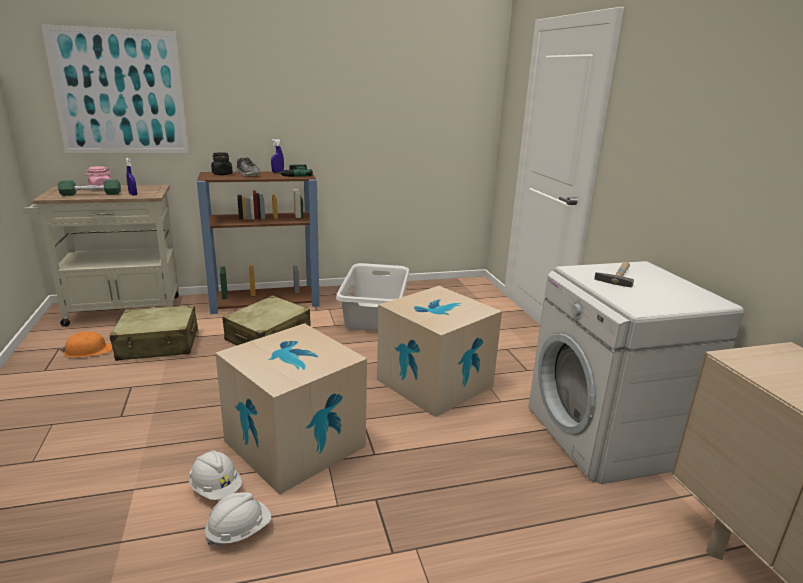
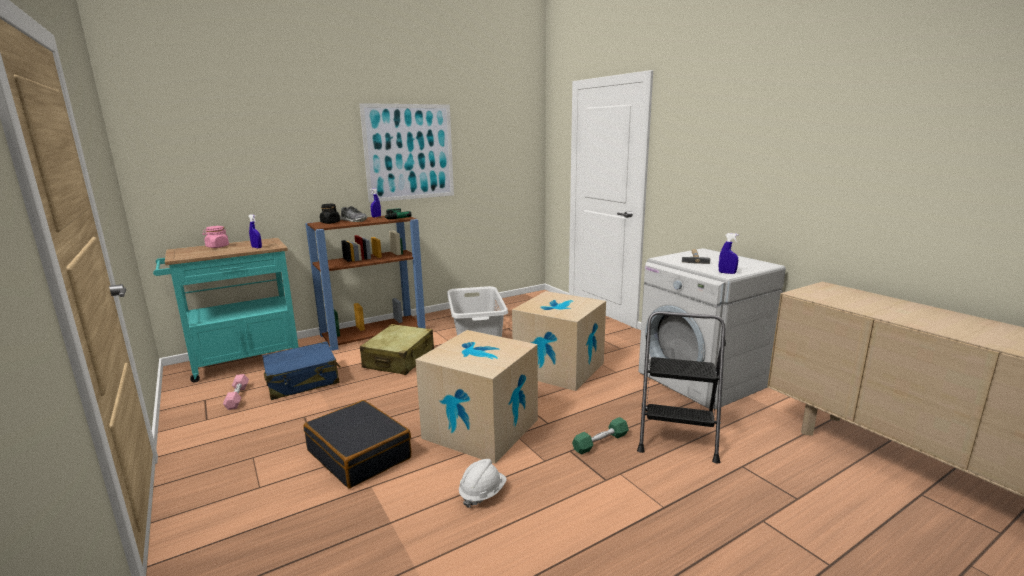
camera: 15 degrees left, 5 degrees down
(88, 351) = (237, 397): orange hard hat -> pink dumbbell
(91, 194) = (215, 251): green dumbbell -> green dumbbell (600, 442)
(120, 93) = (229, 157): picture -> picture (409, 152)
(120, 311) = (241, 361): beige cart -> turquoise cart
(150, 445) = (359, 454): none -> black suitcase
(159, 345) = (303, 381): beige suitcase -> blue suitcase
(216, 488) = (441, 471): white hard hat -> none
(528, 505) = (677, 431): none -> black step ladder
(642, 306) = (727, 273): none -> blue spray bottle

